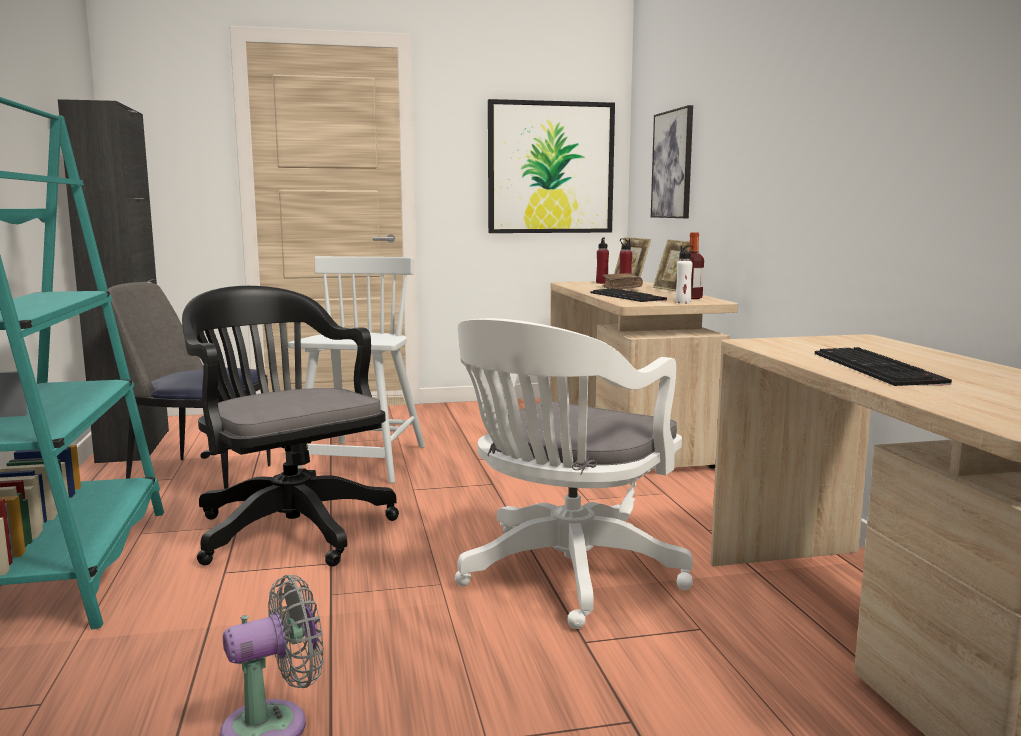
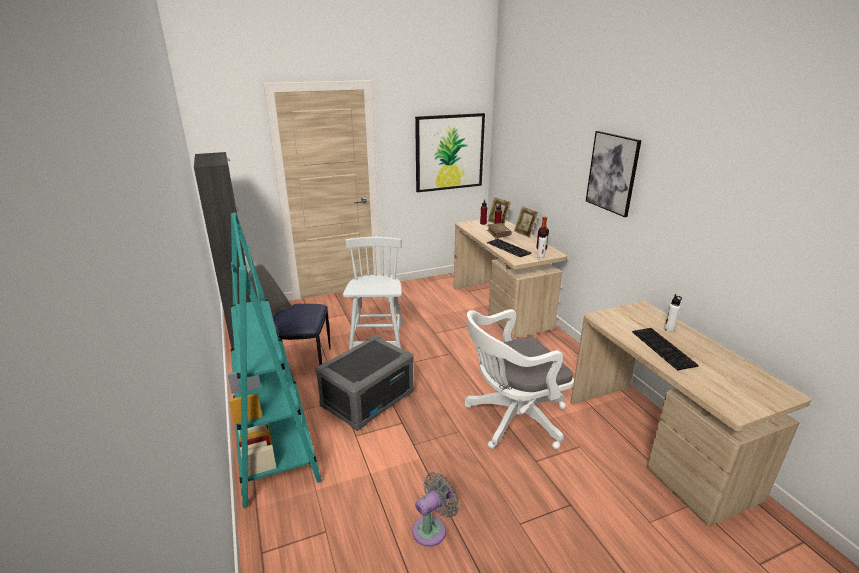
camera: 10 degrees left, 15 degrees up
(288, 527) = (368, 398): black office chair -> grey storage box
(565, 577) = (511, 419): white office chair -> white office chair turned 45 degrees clockwise
(673, 164) = (524, 162): picture -> picture (612, 173)
(906, 354) = (669, 329): none -> white bottle

